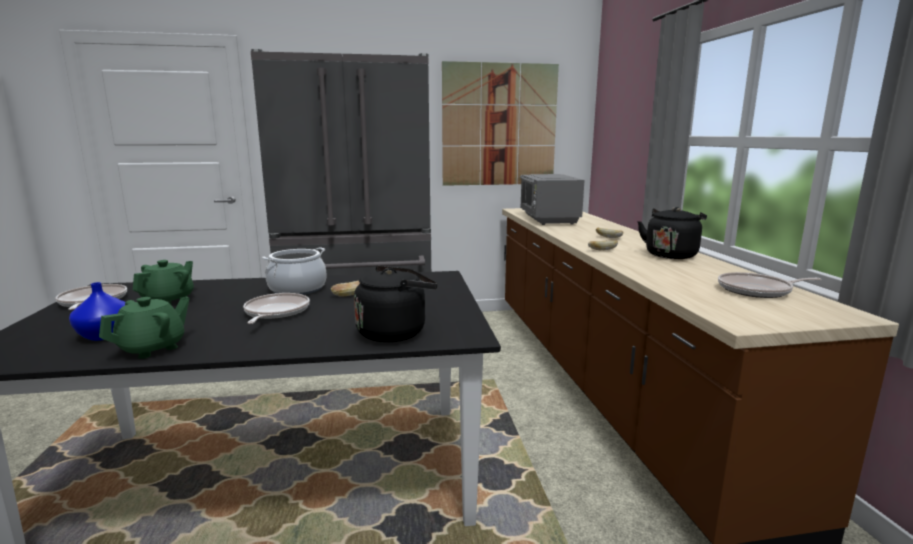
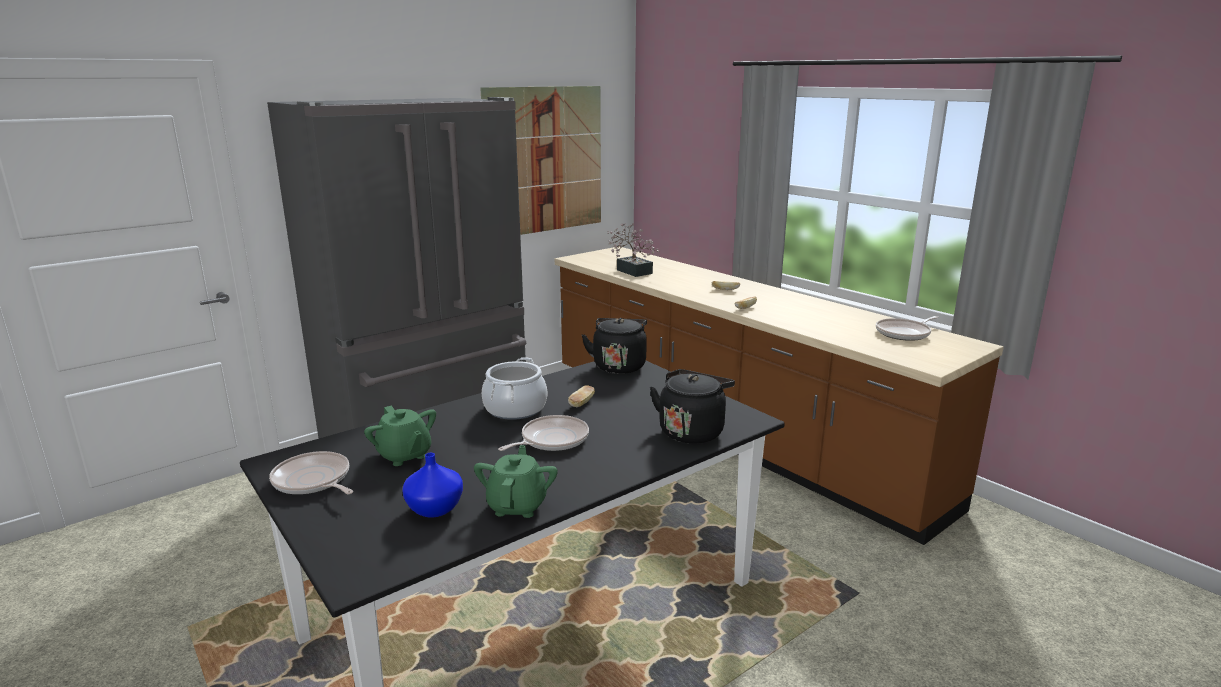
camera: 30 degrees left, 5 degrees up
(169, 300) = (404, 455): green teapot -> green teapot turned 150 degrees clockwise
(275, 313) = (551, 440): frying pan -> frying pan turned 75 degrees clockwise
(548, 219) = (632, 271): grey microwave -> potted plant
(671, 255) = (802, 304): black kettle -> black kettle (619, 365)

